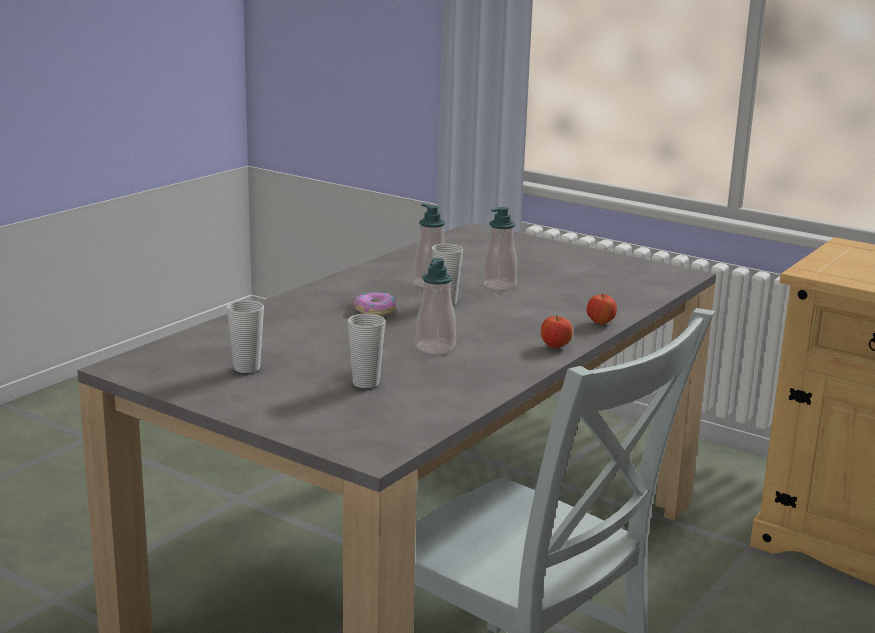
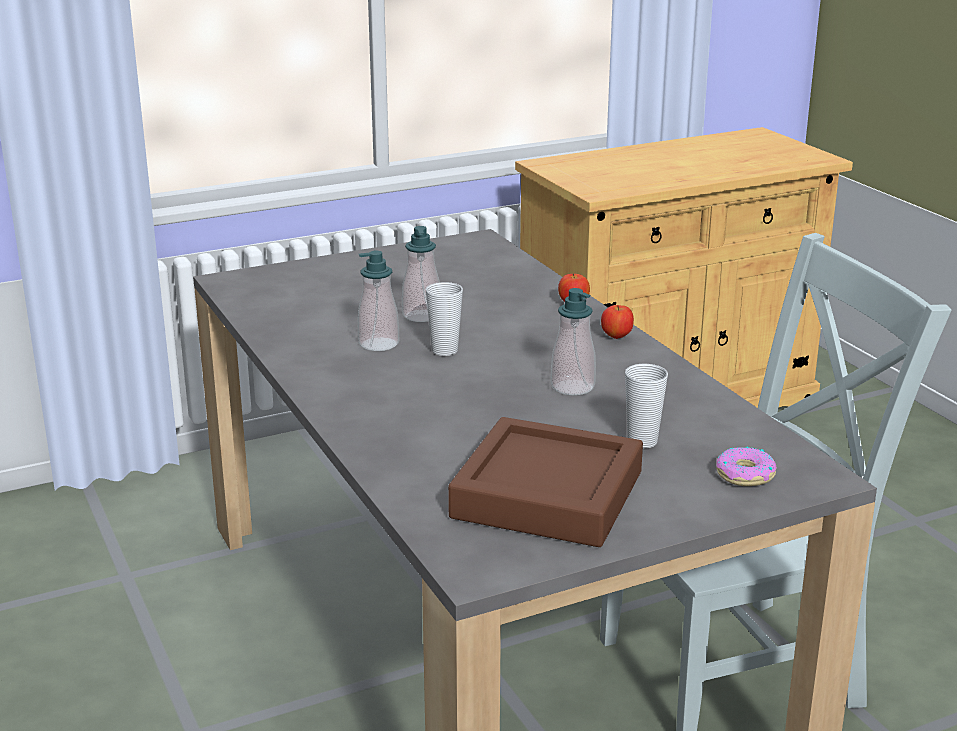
camera: 60 degrees left, 5 degrees up
(247, 368) = (547, 495): cup -> brown tray
(375, 310) = (433, 389): donut -> donut (745, 475)

